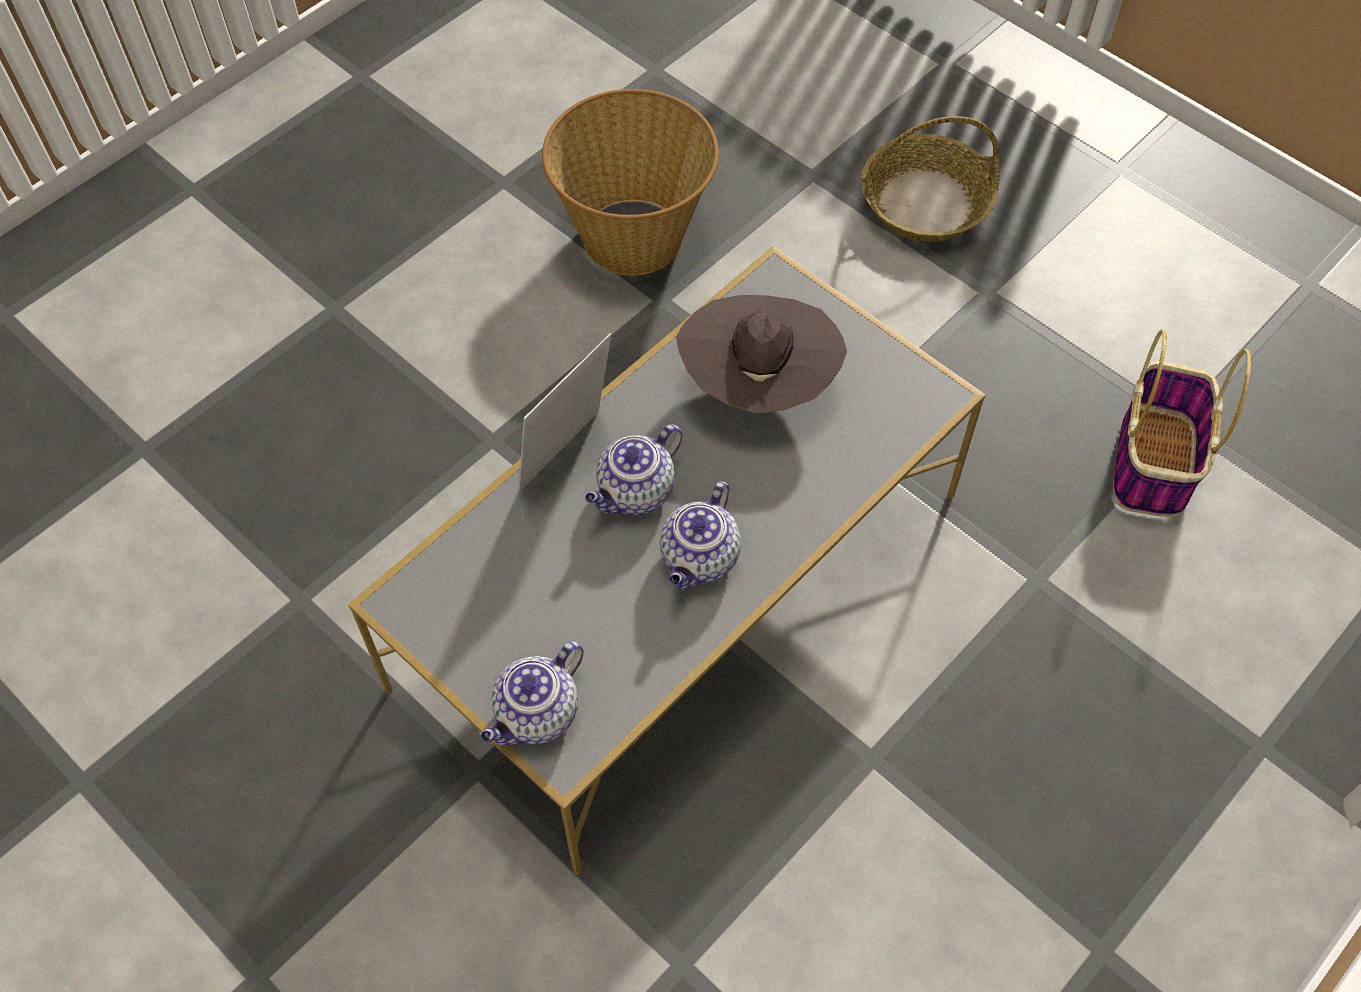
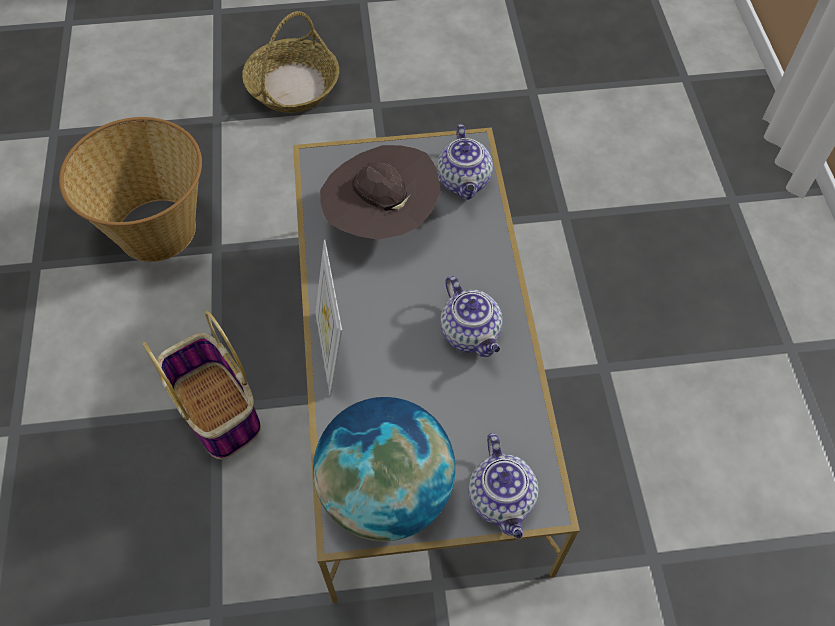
camera: 50 degrees left, 0 degrees up
(461, 610) = (387, 492): none -> globe
(635, 493) = (393, 334): teapot -> teapot (464, 182)
(1154, 463) = (544, 119): basket -> basket (218, 411)

